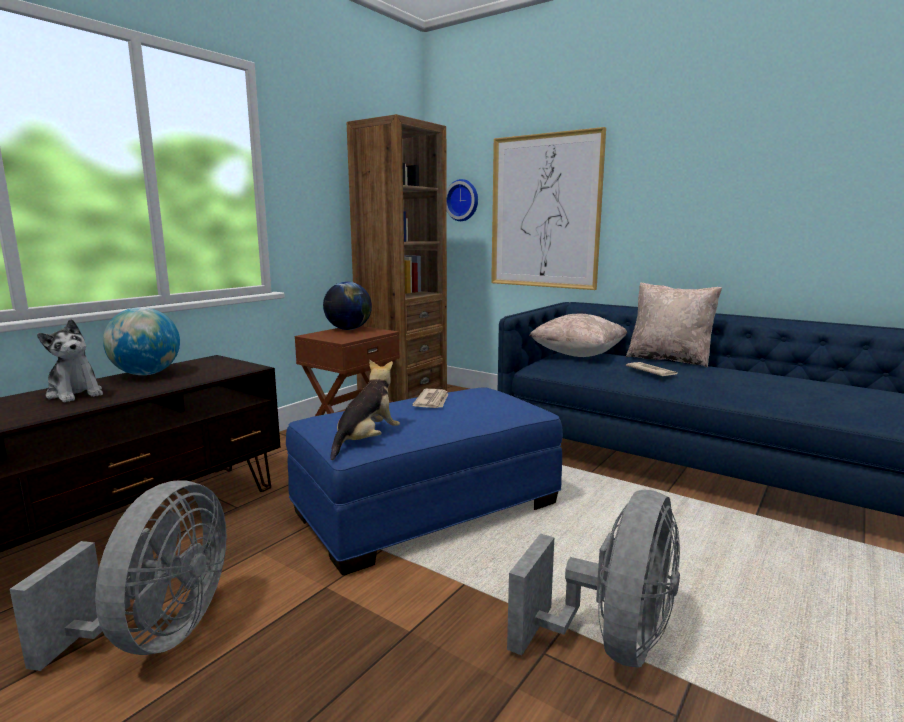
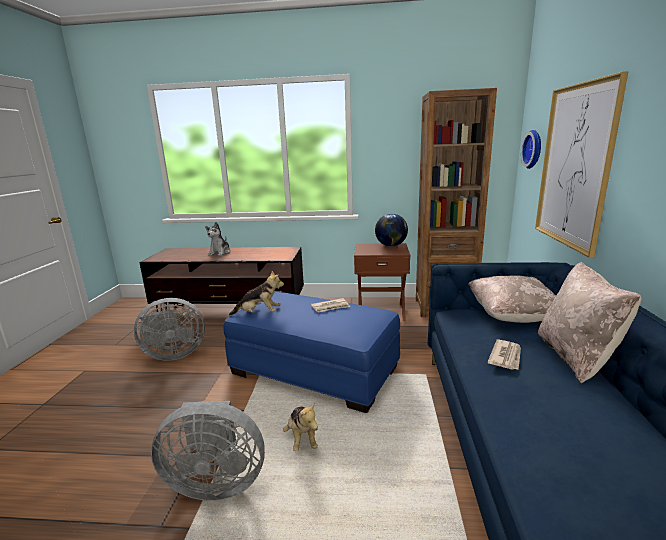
camera: 60 degrees right, 5 degrees up
(146, 374) = (255, 250): globe -> none
(568, 554) = (302, 438): none -> plush toy

